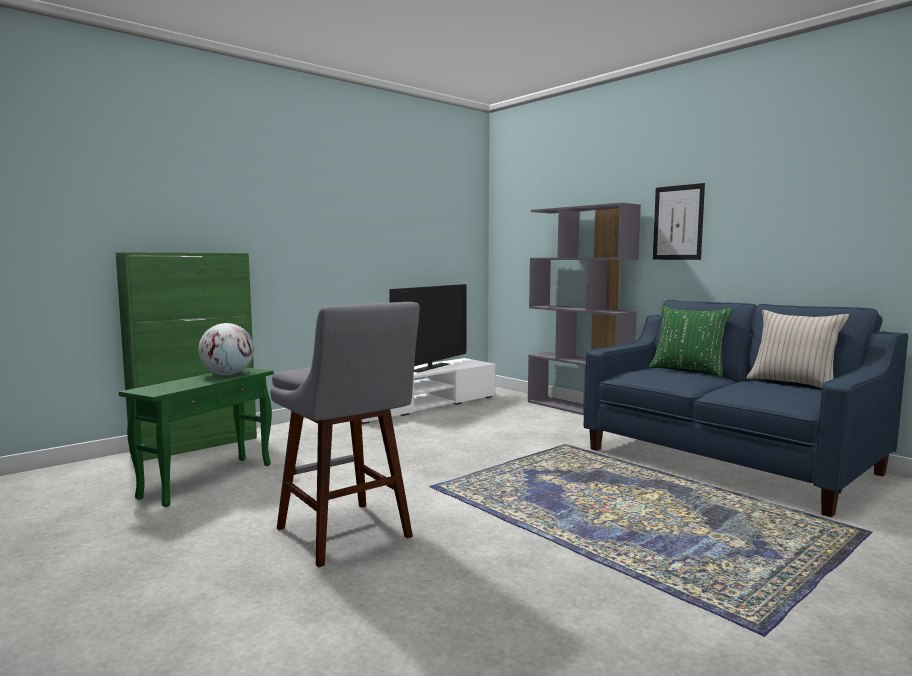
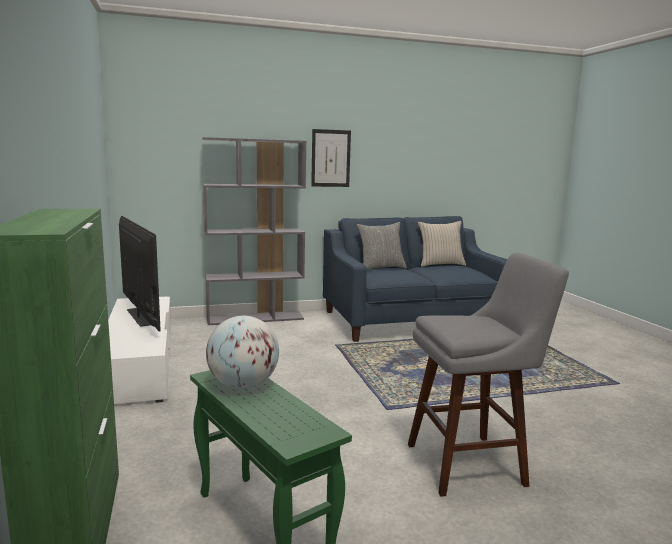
camera: 65 degrees left, 5 degrees up
(688, 371) = (380, 268): green pillow -> grey pillow

